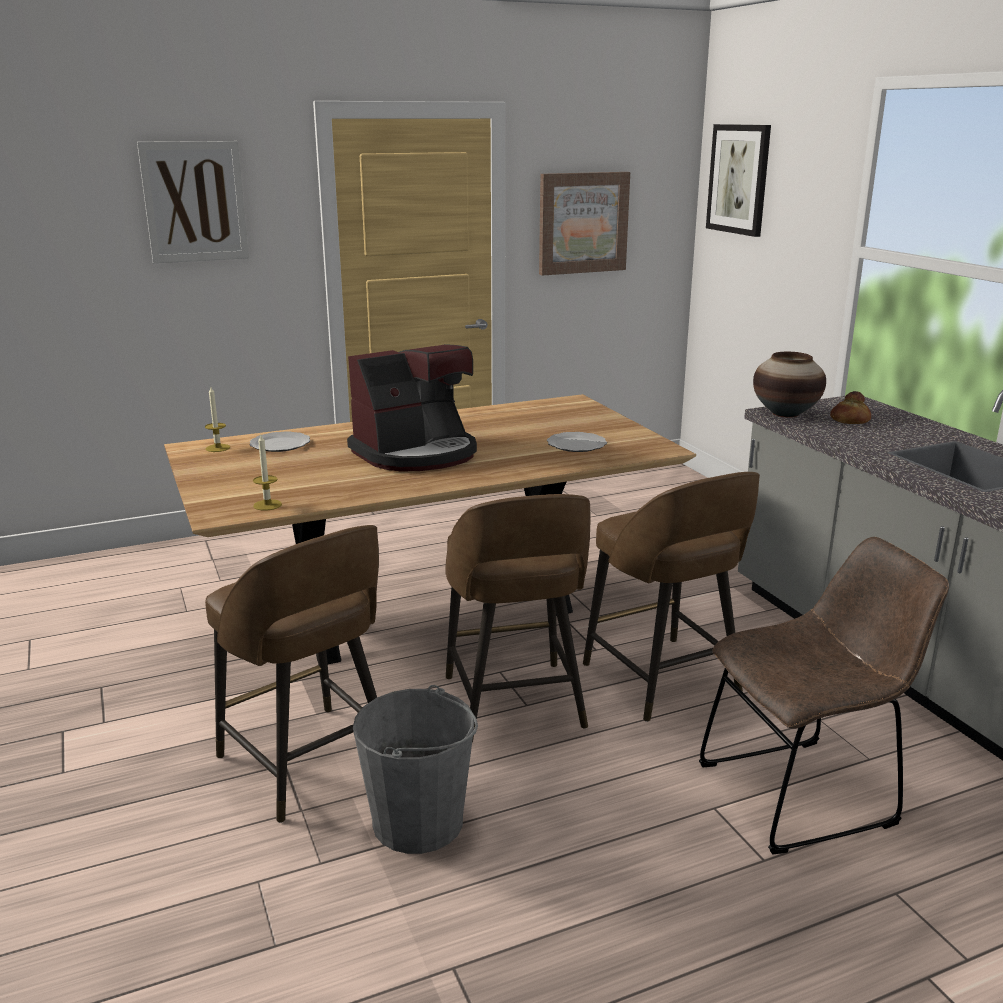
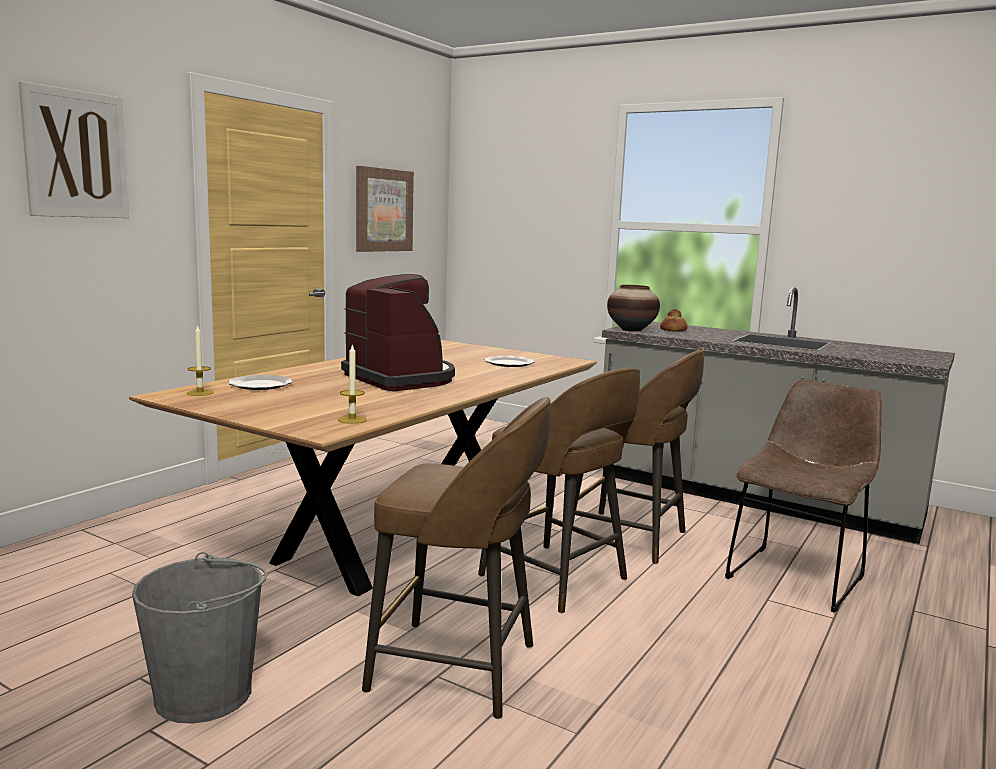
camera: 35 degrees left, 10 degrees down
(417, 453) = (401, 378): coffee machine -> coffee machine turned 60 degrees counterclockwise
(419, 822) = (606, 675): grey bucket -> grey bucket (205, 694)
(739, 179) = (493, 181): picture -> none

